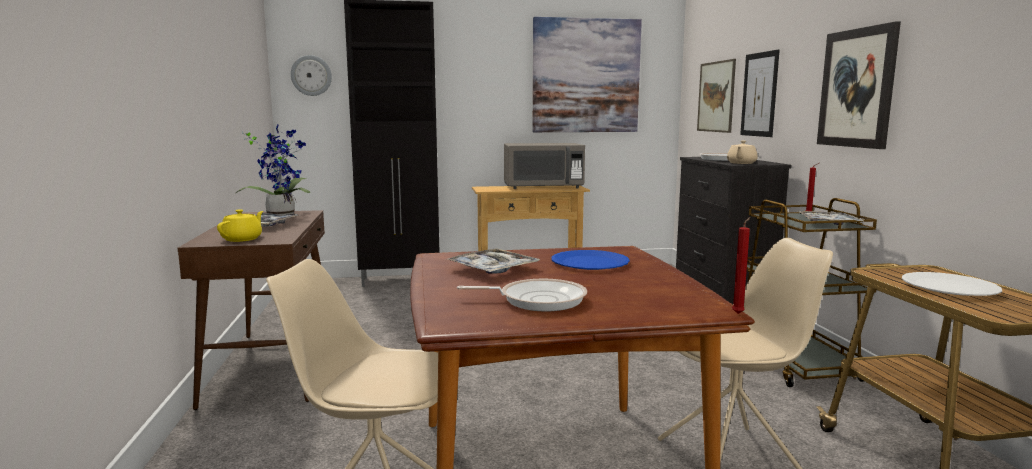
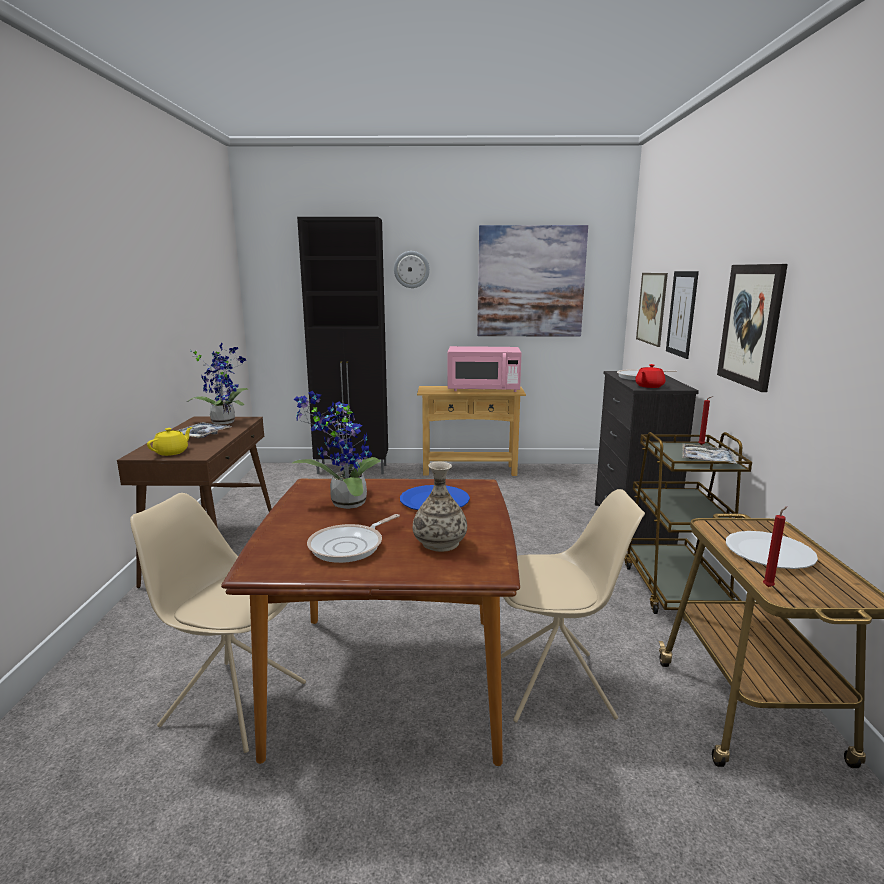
camera: 10 degrees right, 5 degrees up
(311, 75) = (275, 283): wall clock -> wall clock (411, 269)
(493, 269) = (344, 504): tray -> potted plant
(537, 300) = (350, 546): frying pan -> frying pan turned 120 degrees clockwise
(543, 187) = (483, 389): grey microwave -> pink microwave
(634, 292) = (440, 543): none -> vase
(739, 313) = (509, 578): red candle -> red candle (769, 586)
(741, 163) = (649, 386): beige teapot -> red teapot

